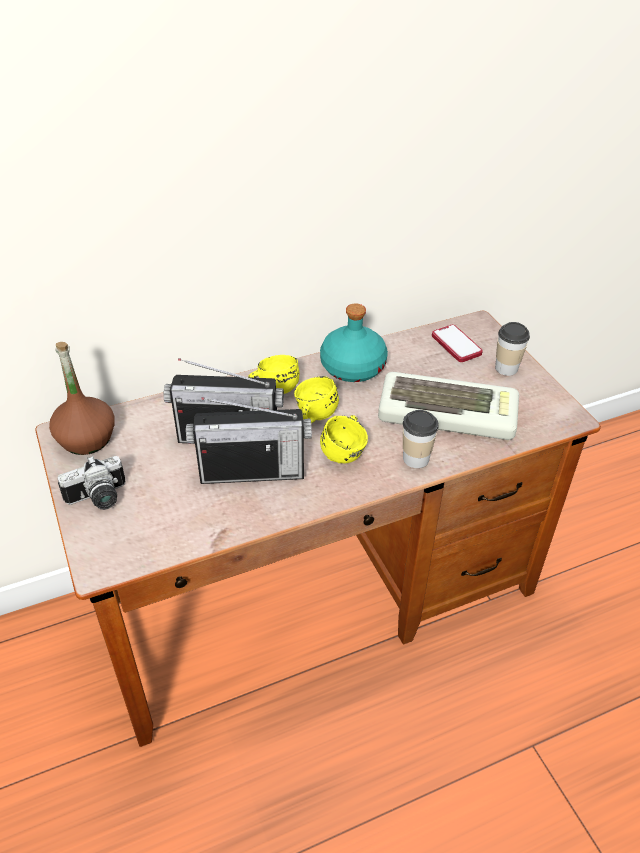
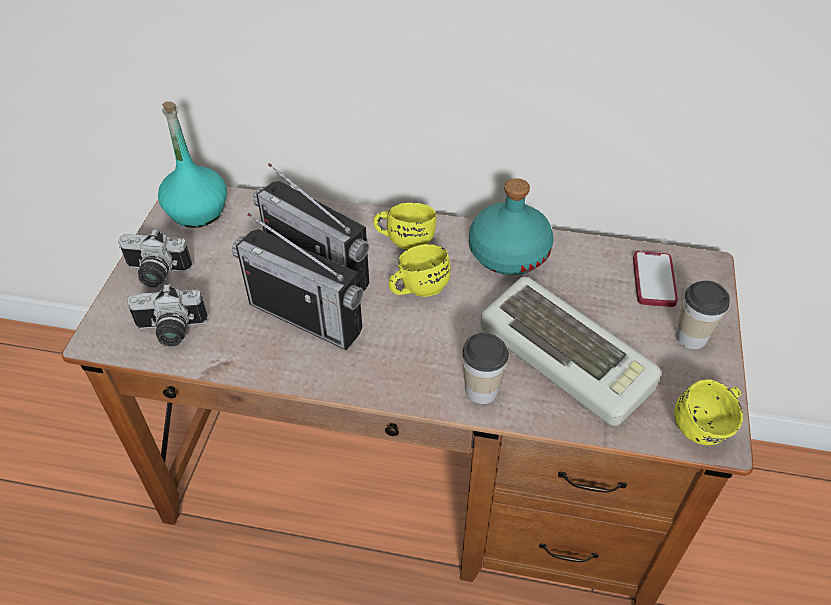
camera: 35 degrees right, 5 degrees up
(86, 439) = (198, 211): brown bottle -> turquoise bottle
(156, 532) = (170, 331): none -> camera
(346, 452) = (415, 343): yellow mug -> yellow mug (706, 427)

